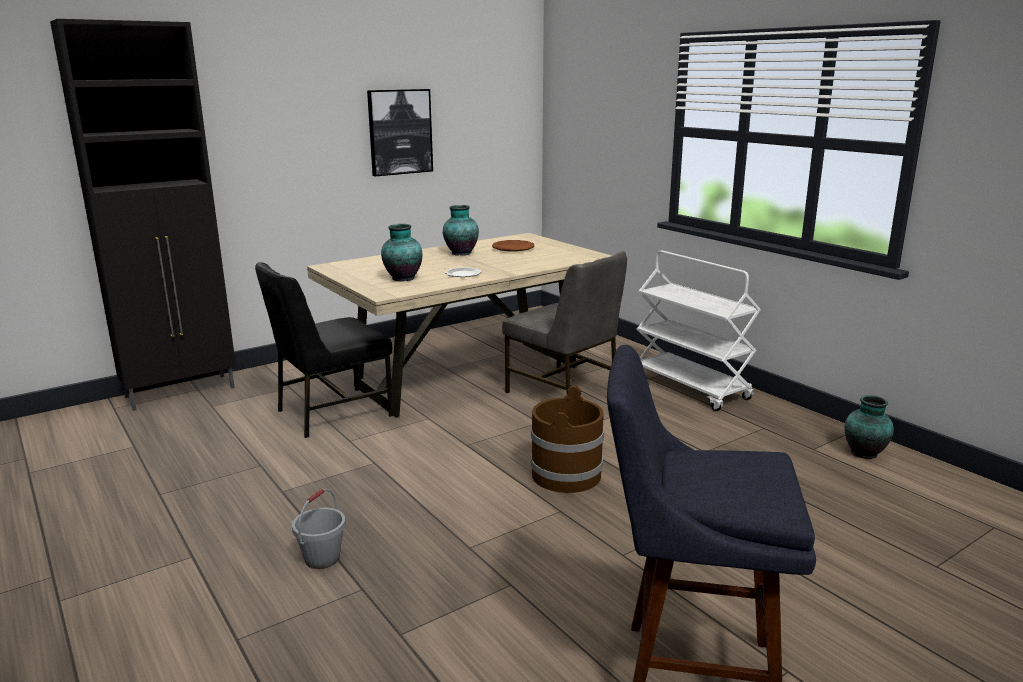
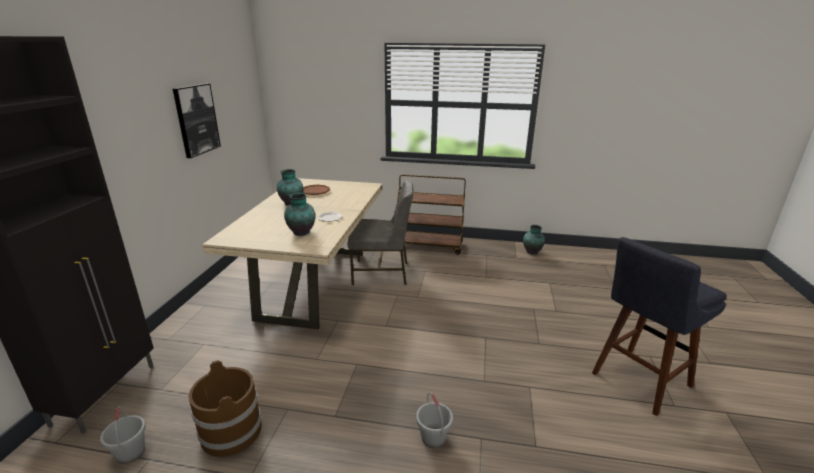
camera: 45 degrees left, 5 degrees up
(133, 436) = (130, 453): none -> grey bucket
(332, 412) = (270, 347): black chair -> none
(566, 474) = (456, 317): brown bucket -> brown bucket (231, 431)
(690, 387) = (429, 246): white cart -> brown cart

